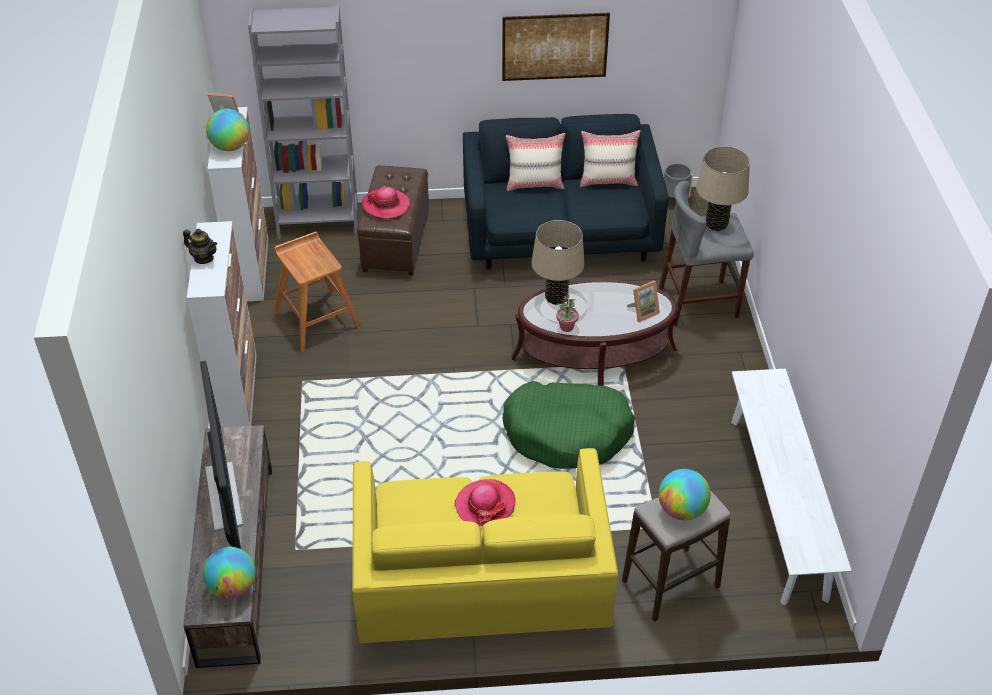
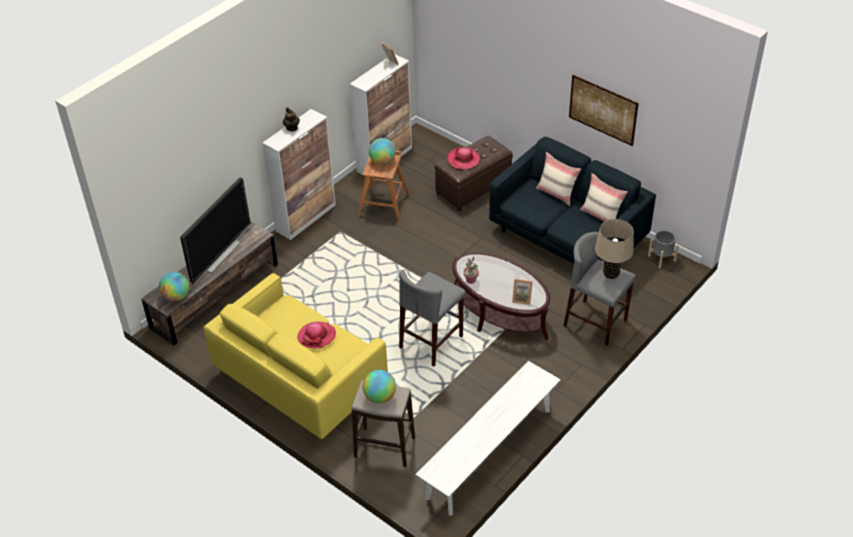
camera: 45 degrees right, 0 degrees up
(230, 147) = (373, 78): globe -> globe (382, 161)
(318, 222) = (447, 154): grey bookcase -> none
(556, 298) = (486, 262): beige table lamp -> none
(567, 433) = (431, 342): green dog bed -> grey stool

